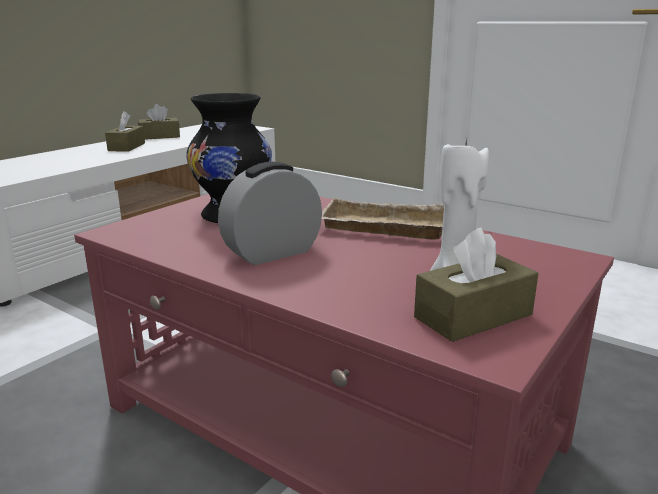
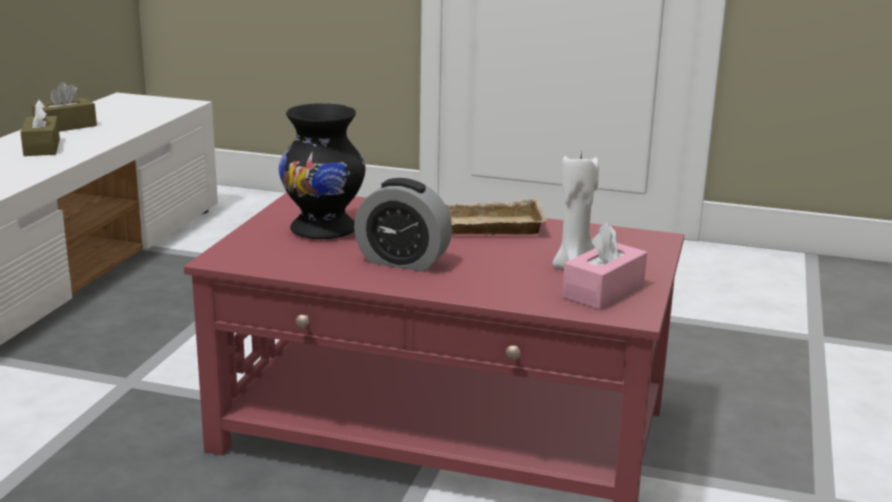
camera: 20 degrees left, 0 degrees up
(272, 253) = (402, 261): alarm clock -> alarm clock turned 105 degrees counterclockwise
(473, 316) = (603, 291): brown tissue box -> pink tissue box

